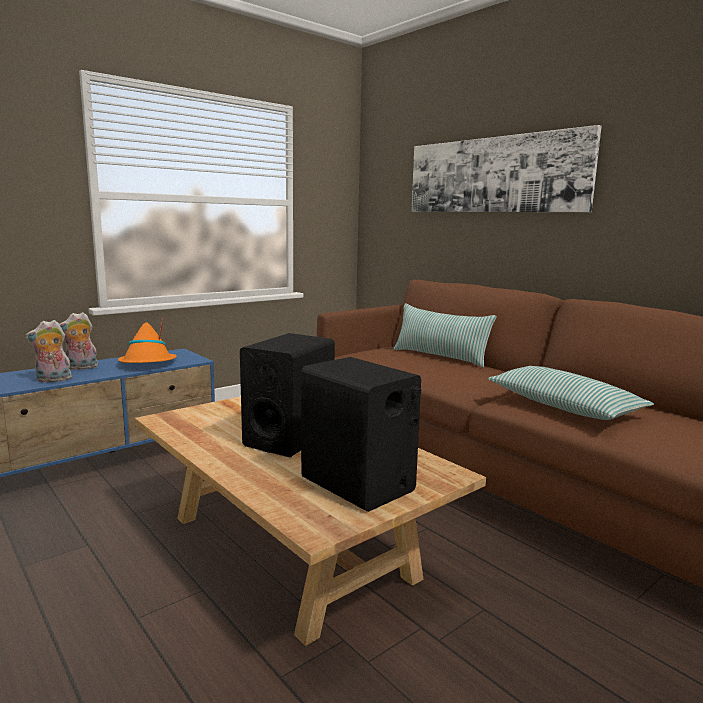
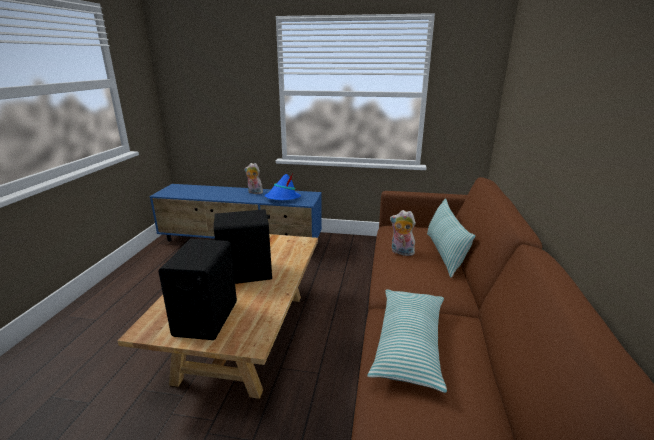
camera: 50 degrees right, 10 degrees up
(53, 380) = (231, 197): plush toy -> plush toy (401, 252)
(148, 363) = (282, 198): orange hat -> blue hat
(493, 175) = (560, 84): picture -> none

